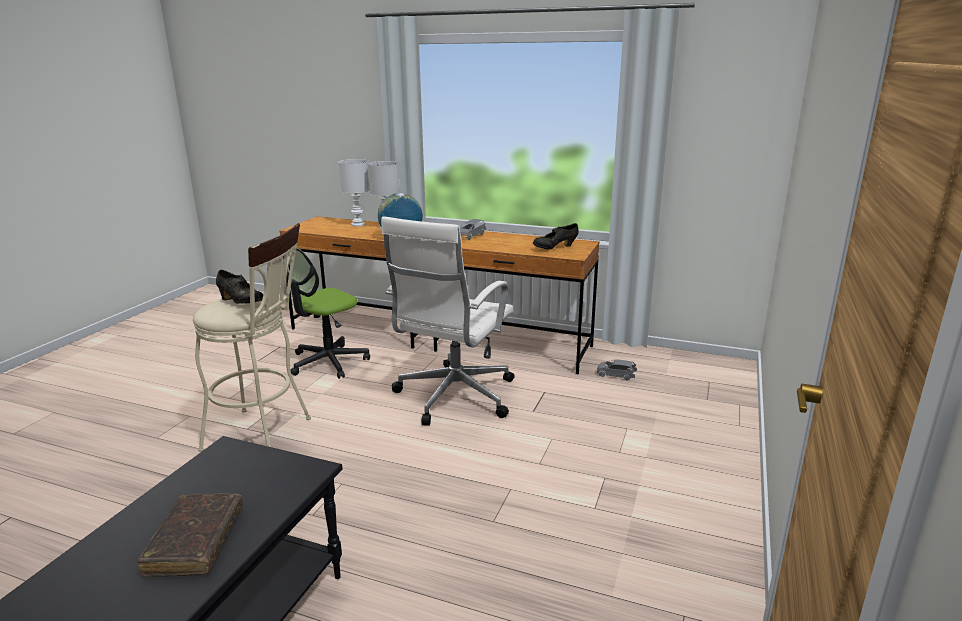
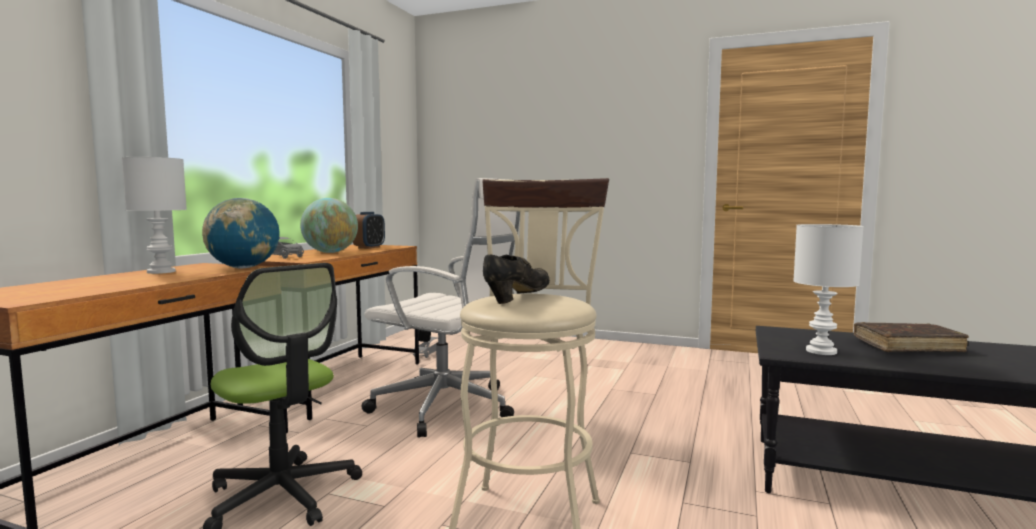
camera: 90 degrees left, 15 degrees down
(358, 224) = (98, 279): white table lamp -> white table lamp (820, 351)
(505, 243) = (330, 252): none -> globe
(555, 248) = (369, 247): black shoe -> alarm clock

